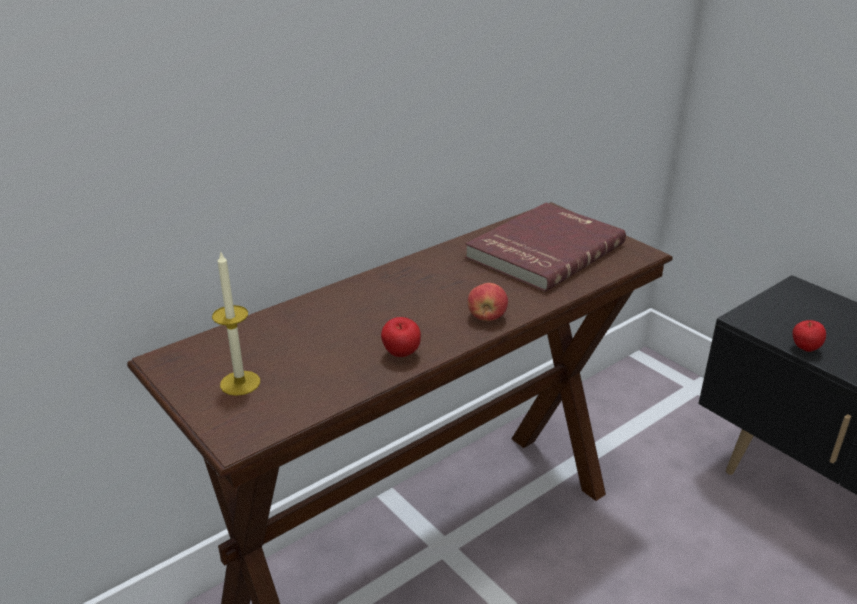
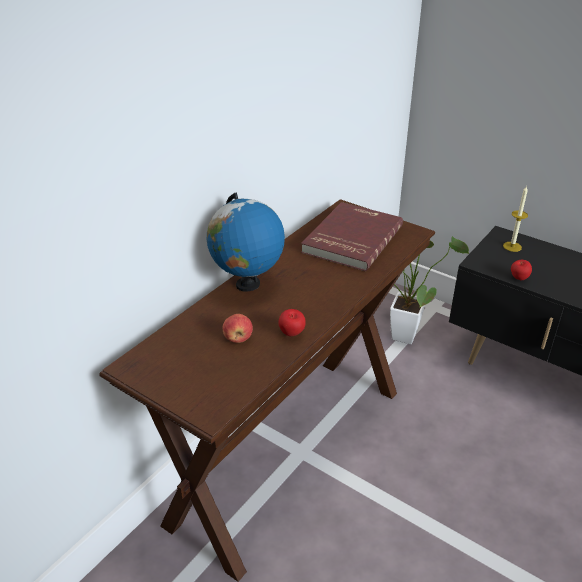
camera: 15 degrees left, 5 degrees up
(240, 383) = (192, 374): candle -> candle (512, 246)
(372, 286) = (247, 285): none -> globe
(487, 317) = (335, 296): apple -> apple (238, 338)
(644, 415) = (406, 332): none -> potted plant

